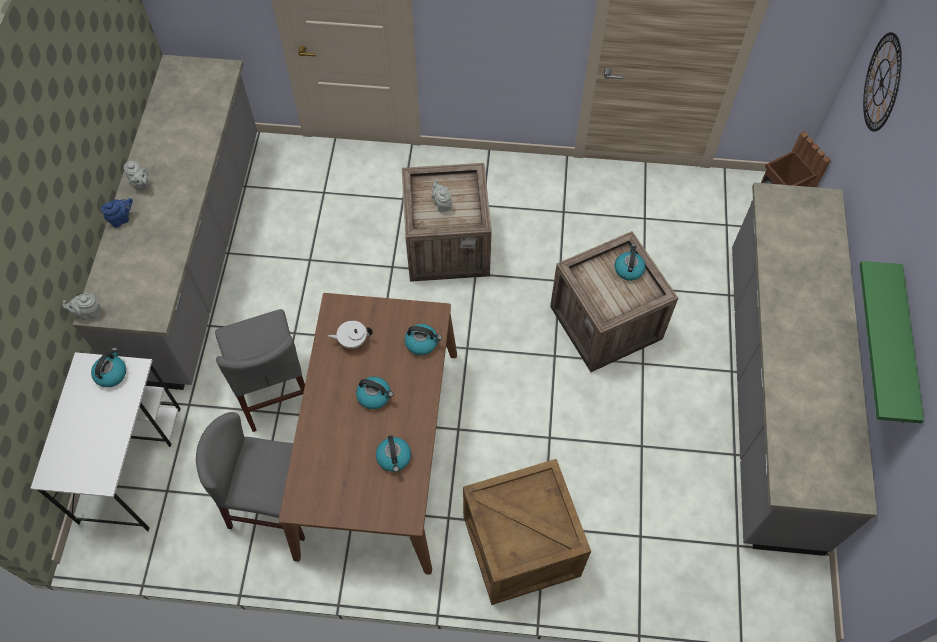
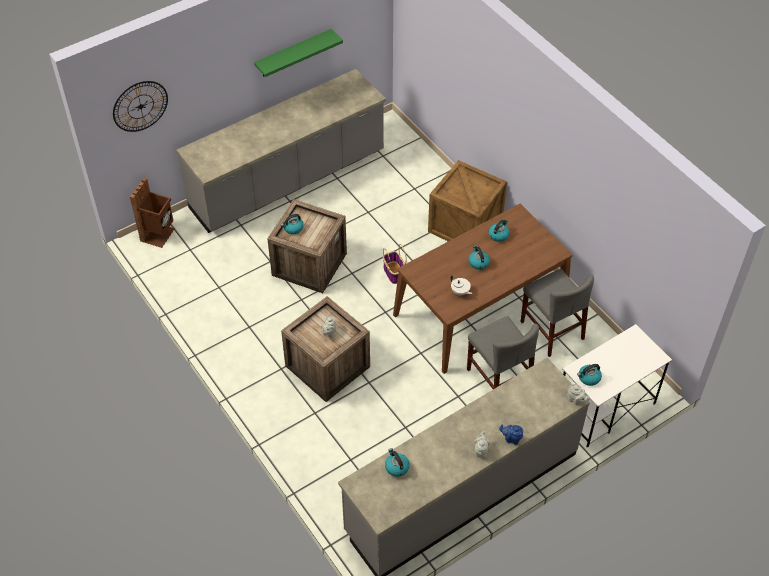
camera: 130 degrees left, 10 degrees down
(274, 389) = (499, 378): grey chair -> grey chair turned 120 degrees clockwise
(422, 343) = (431, 264): kettle -> kettle (396, 467)
(516, 400) = (394, 272): none -> basket

